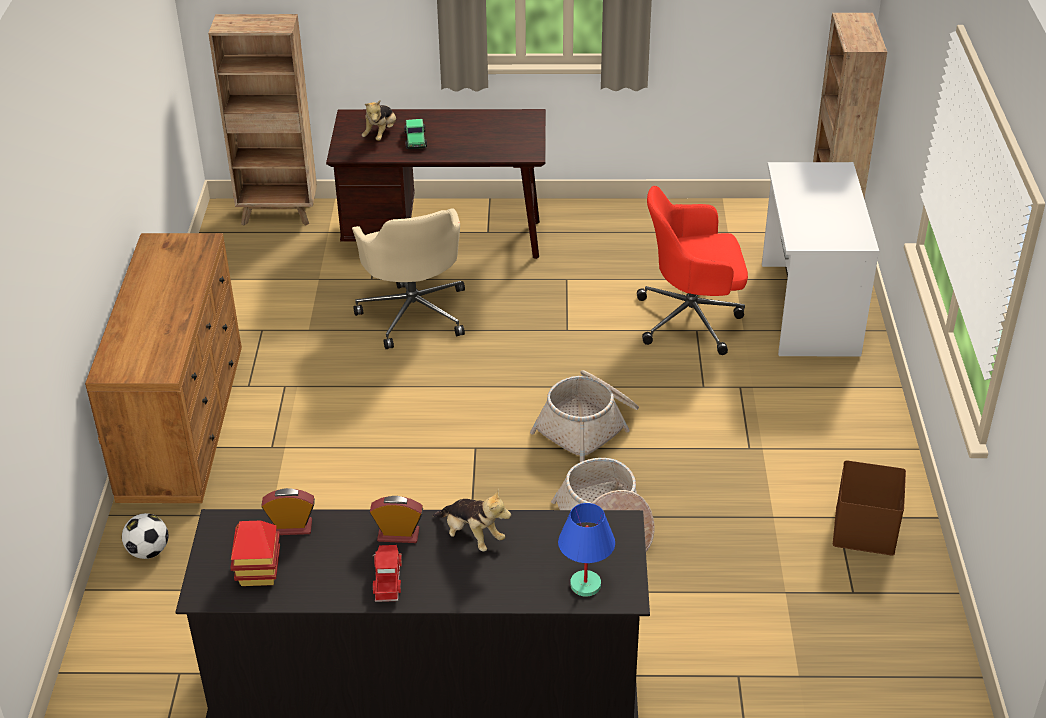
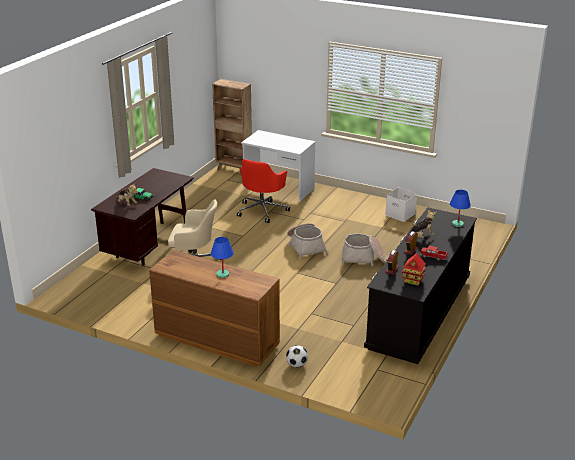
camera: 65 degrees left, 10 degrees down
(159, 314) = (222, 274): none -> blue table lamp
(279, 214) = (75, 282): brown bookcase -> none
(866, 530) = (401, 214): brown storage box -> white storage box

